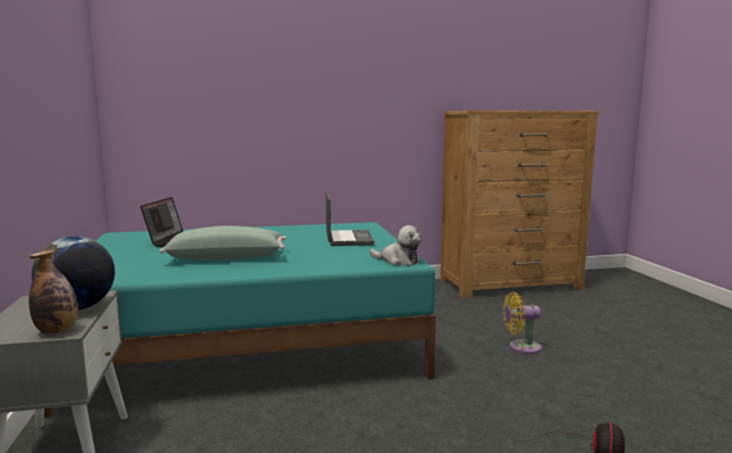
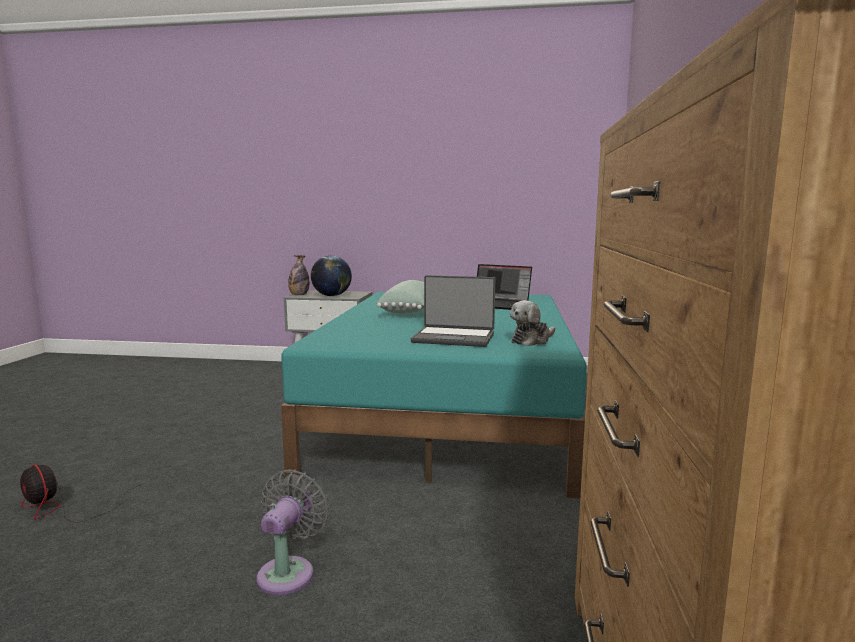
camera: 110 degrees right, 0 degrees up
(398, 261) = (326, 342): plush toy -> plush toy (532, 340)
(521, 347) = (289, 572): yellow fan -> grey fan

